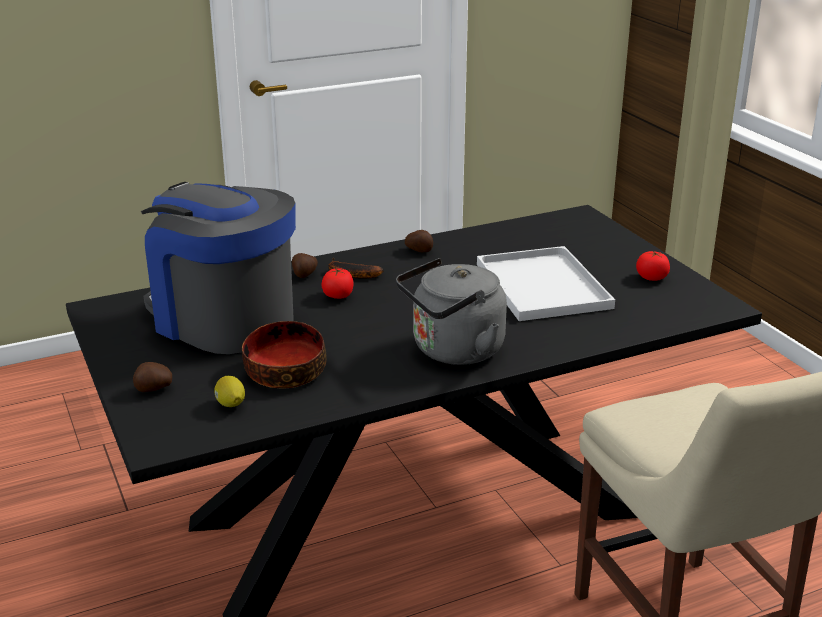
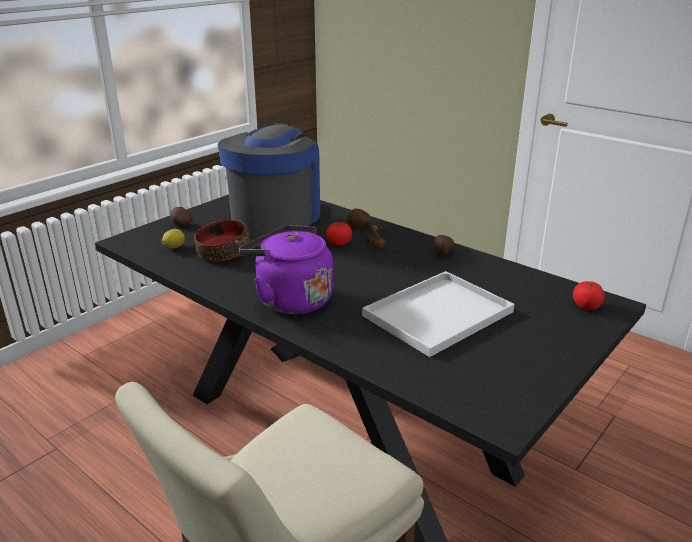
camera: 65 degrees right, 0 degrees up
(453, 351) = (290, 299): grey kettle -> purple kettle
(651, 277) = (519, 367): tomato -> tomato (586, 306)

